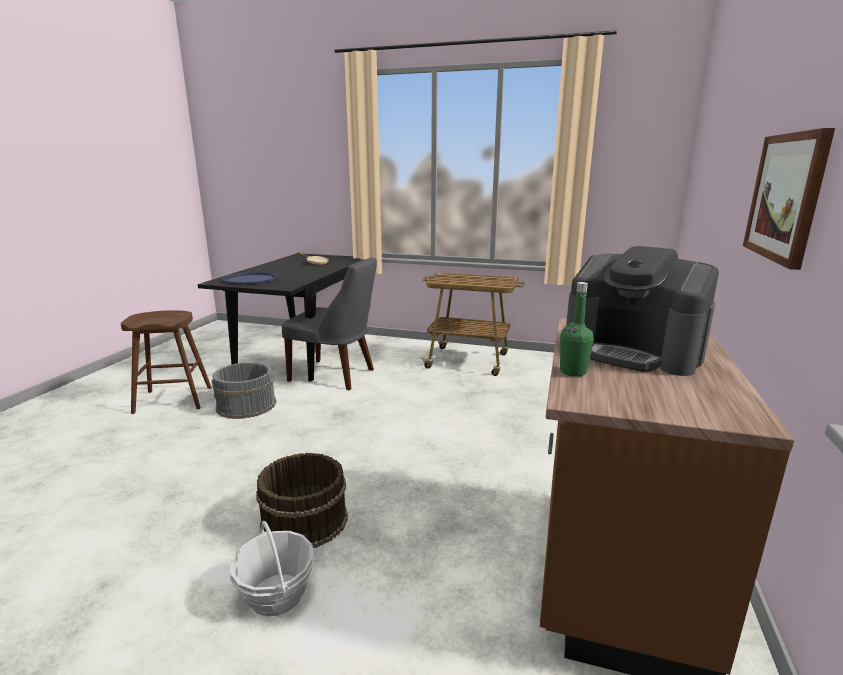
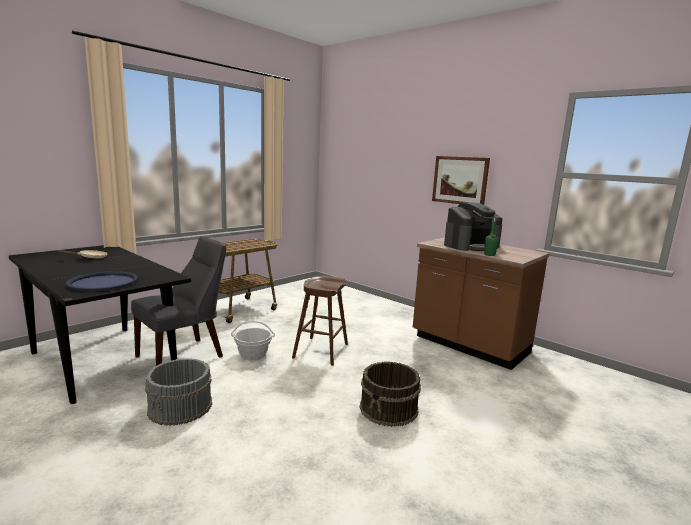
camera: 65 degrees left, 5 degrees down
(173, 400) = (91, 452): brown stool -> brown stool (321, 351)
(277, 594) = (452, 429): basket -> basket (253, 354)

